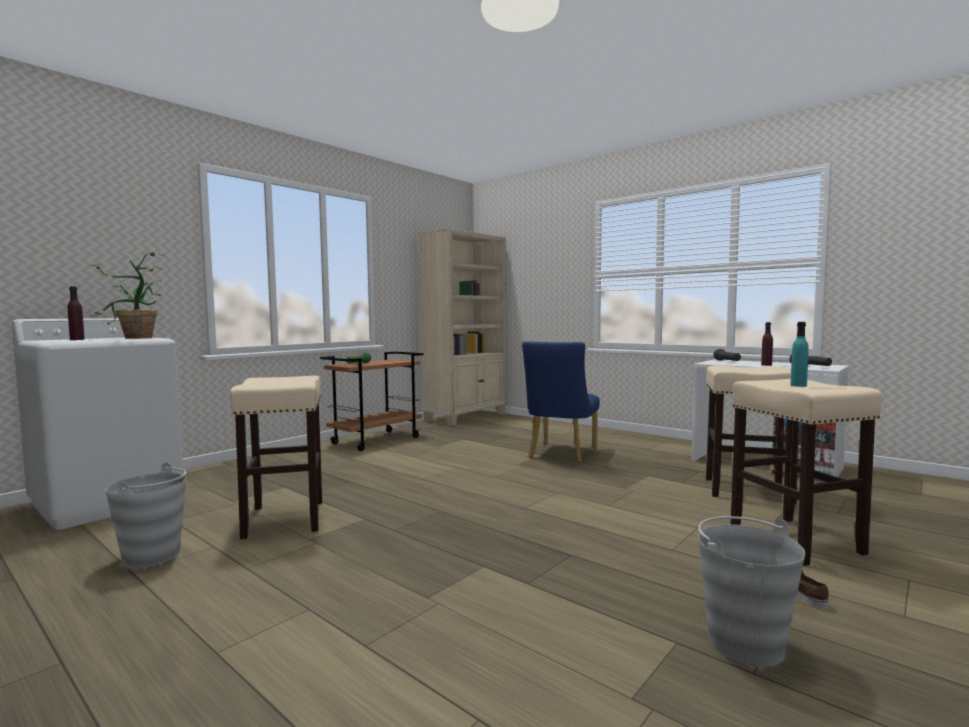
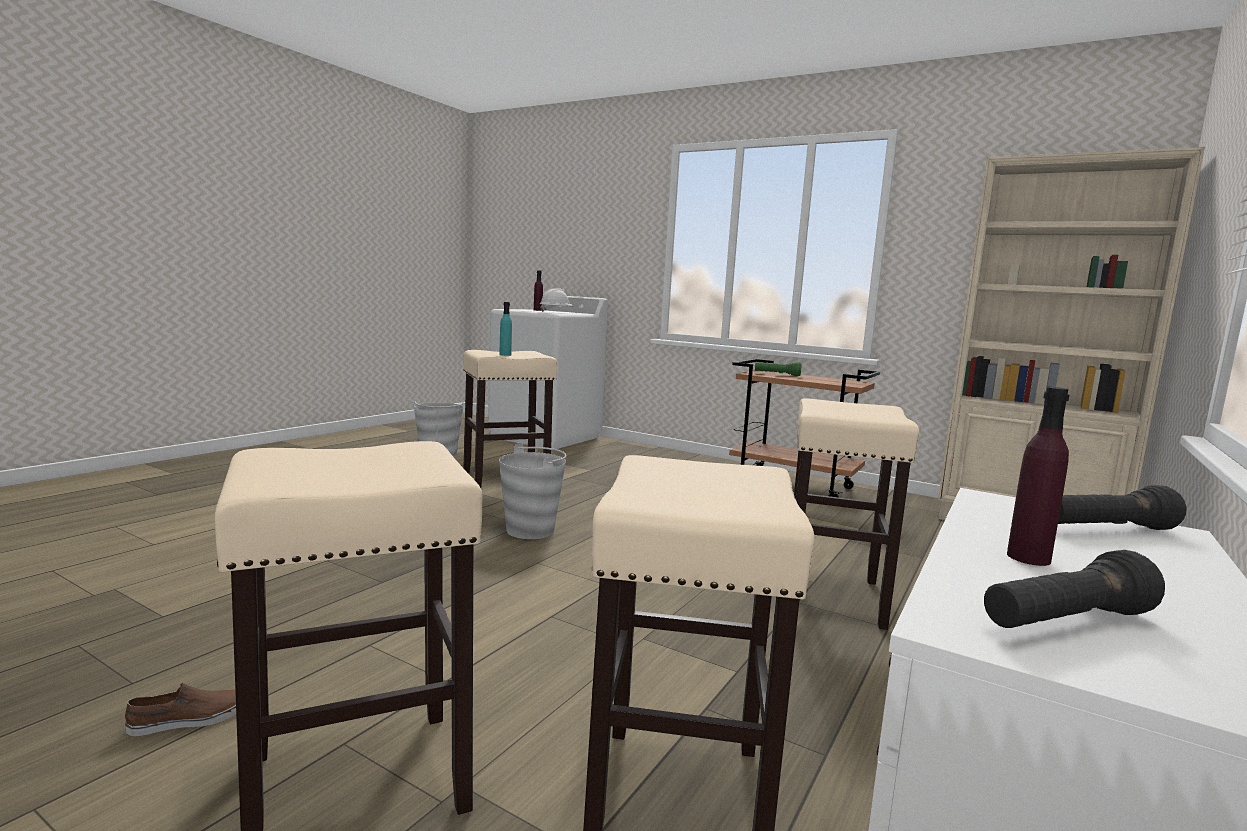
camera: 80 degrees right, 5 degrees up
(134, 338) = (556, 312): potted plant -> white hard hat
(560, 454) = (831, 596): blue chair -> beige stool
(745, 643) = (122, 651): grey bucket -> grey bucket (531, 530)
(798, 385) = (351, 463): turquoise bottle -> turquoise bottle (505, 355)

